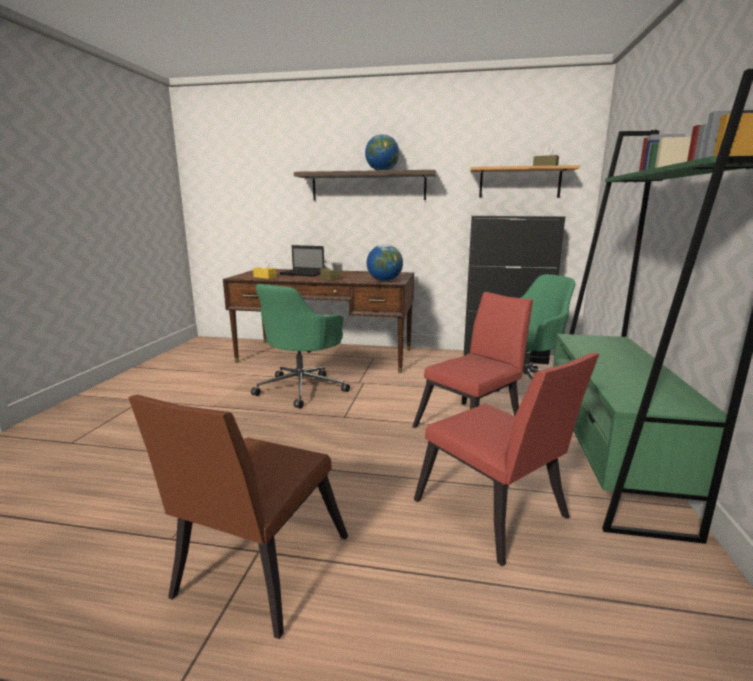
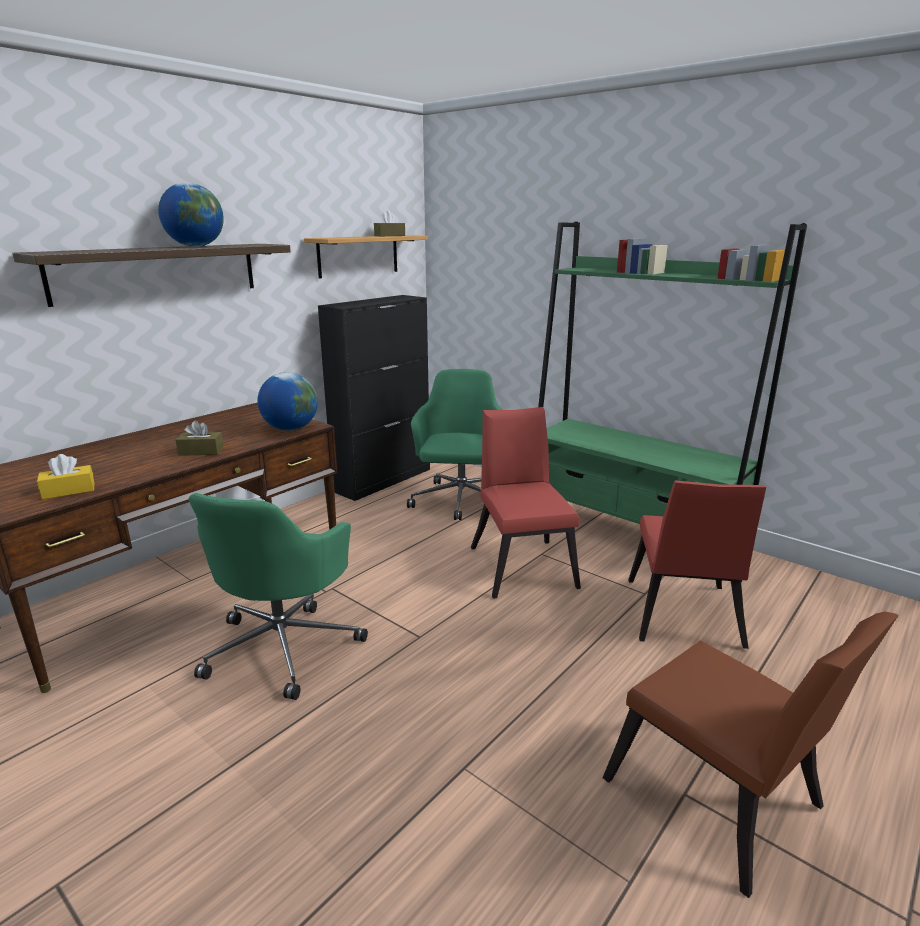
camera: 60 degrees left, 5 degrees up
(302, 388) = (284, 646): green office chair -> green office chair turned 45 degrees clockwise
(303, 274) = (109, 458): laptop -> none
(495, 515) = (682, 617): red chair -> red chair turned 105 degrees clockwise

